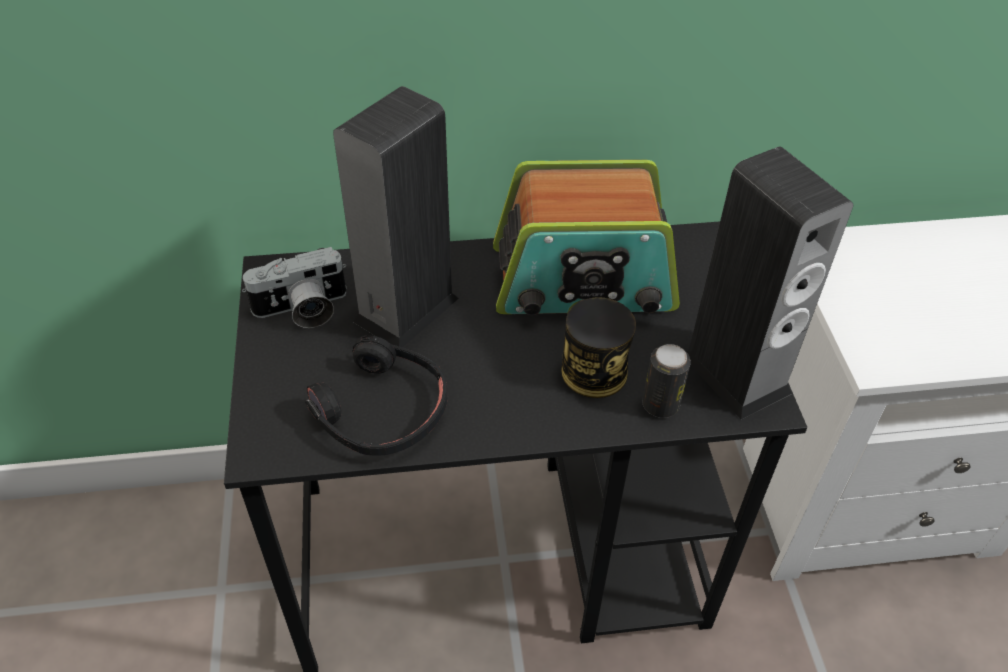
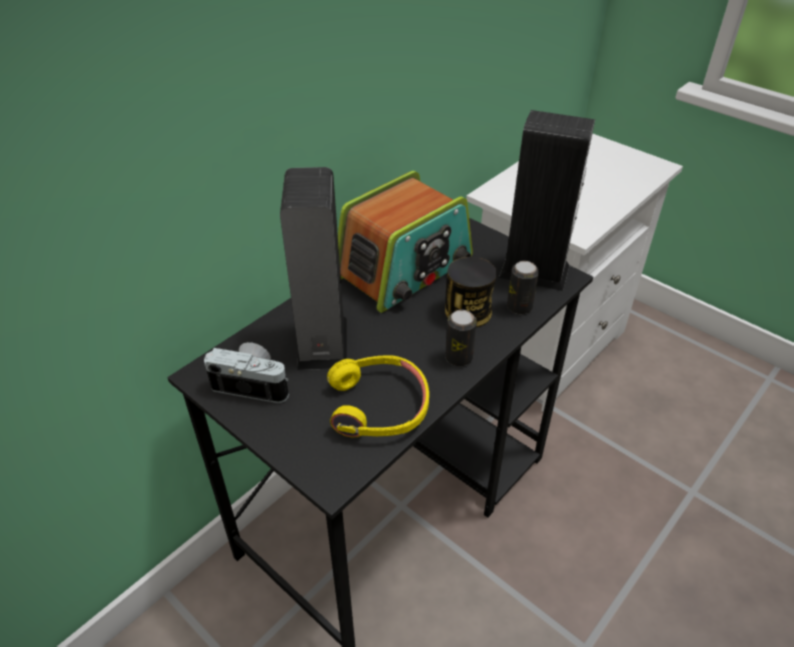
camera: 40 degrees left, 5 degrees down
(302, 310) = (254, 383): camera -> camera turned 105 degrees counterclockwise
(382, 410) = (379, 406): black headphones -> yellow headphones
(520, 416) = (459, 358): none -> can

